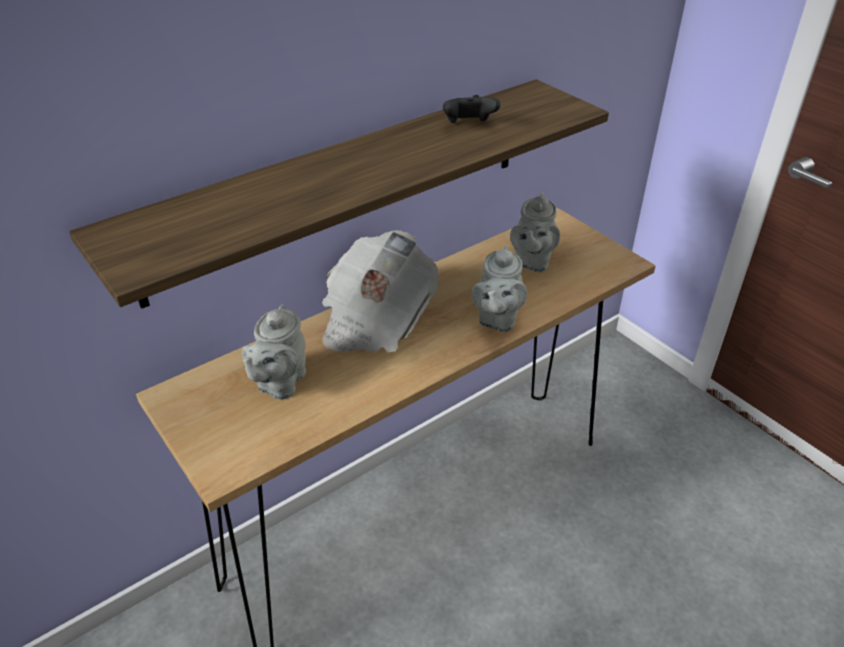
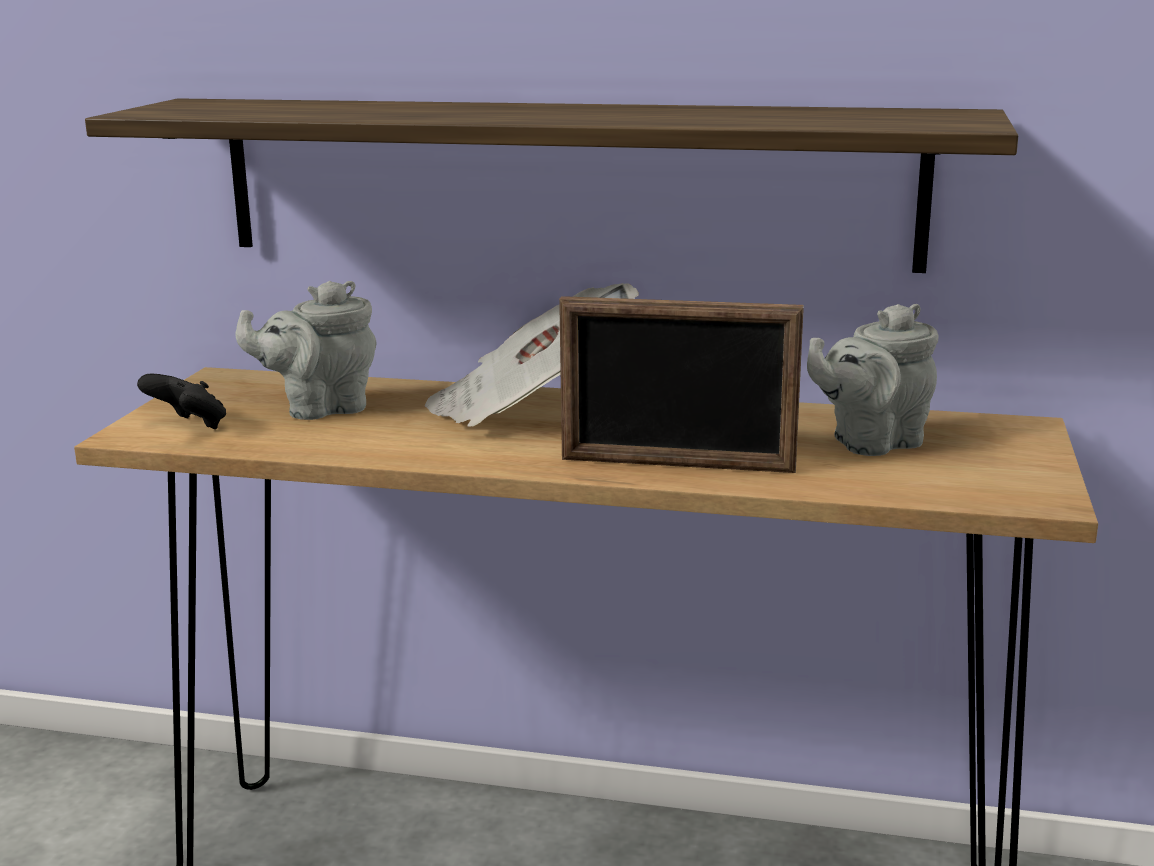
camera: 50 degrees right, 20 degrees down
(469, 125) = (753, 113): black game controller -> black game controller (189, 427)
(497, 319) = (677, 465): grey teapot -> picture frame

